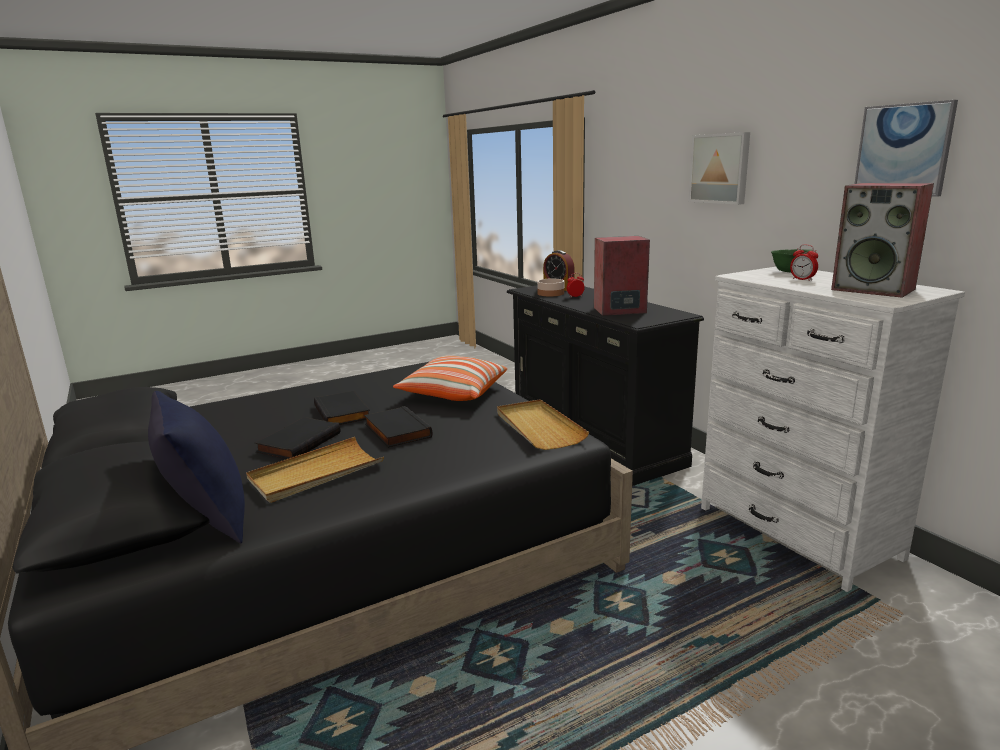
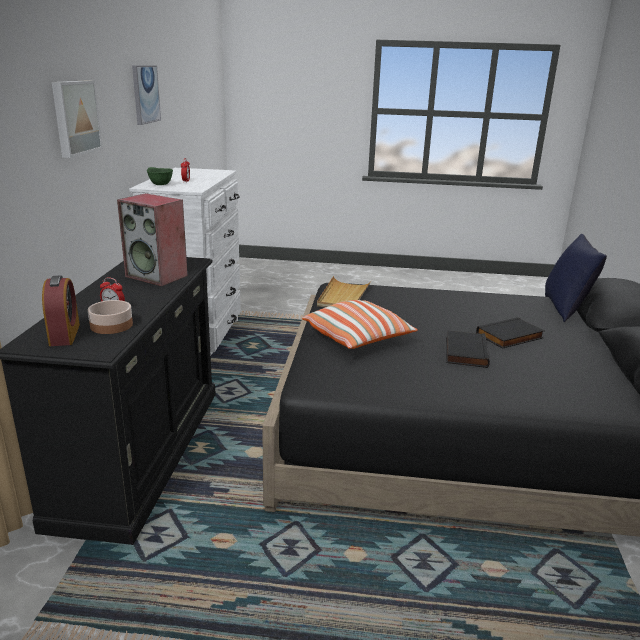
camera: 145 degrees left, 5 degrees up
(316, 473) = (502, 313): beige tray -> none
(395, 431) = (435, 323): black book -> none
(874, 289) = (196, 173): speaker -> none

